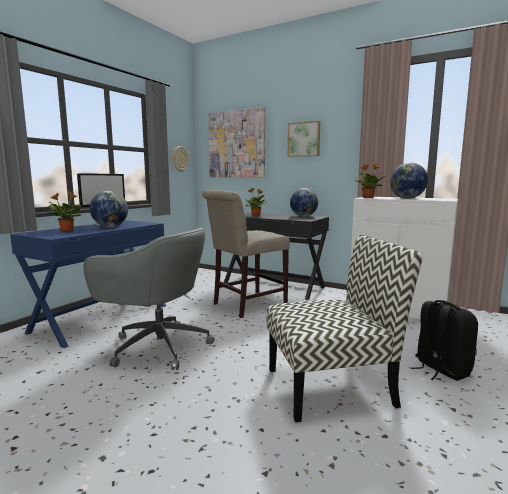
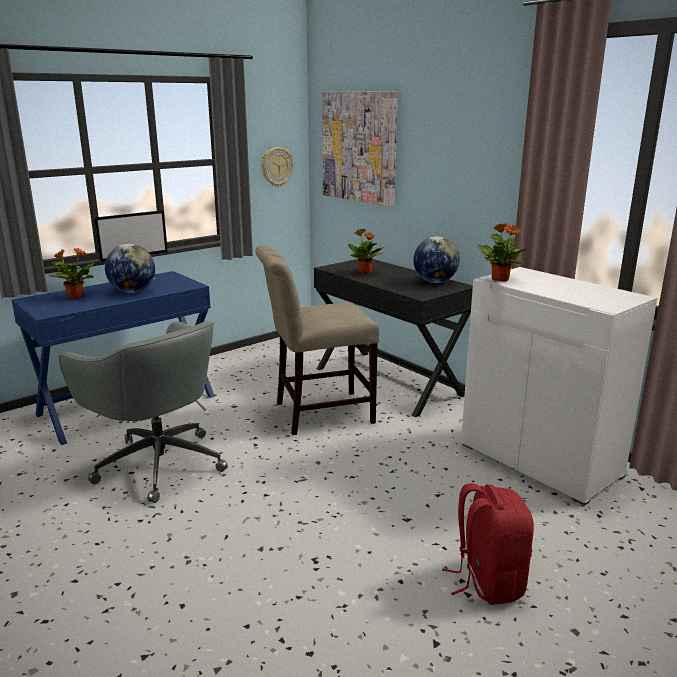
camera: 20 degrees right, 10 degrees up
(304, 139) = (449, 152): picture -> none
(331, 386) = (311, 569): chair -> none
(407, 198) = (558, 290): globe -> none
(440, 369) = (487, 581): black backpack -> red backpack

